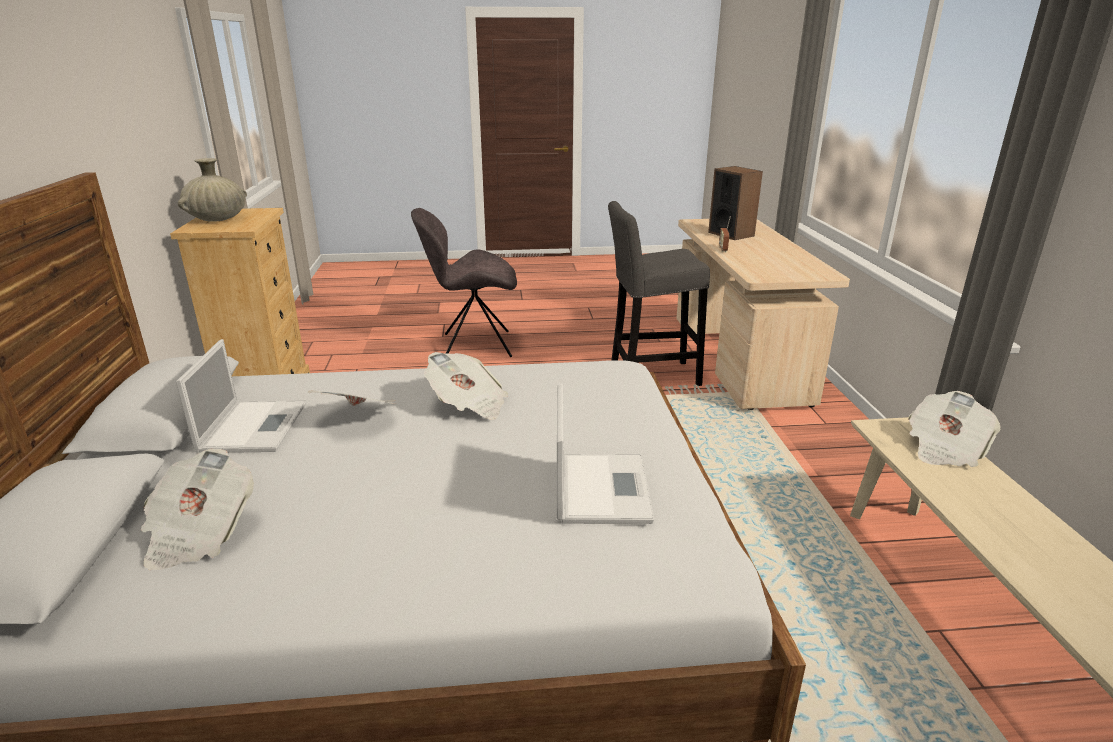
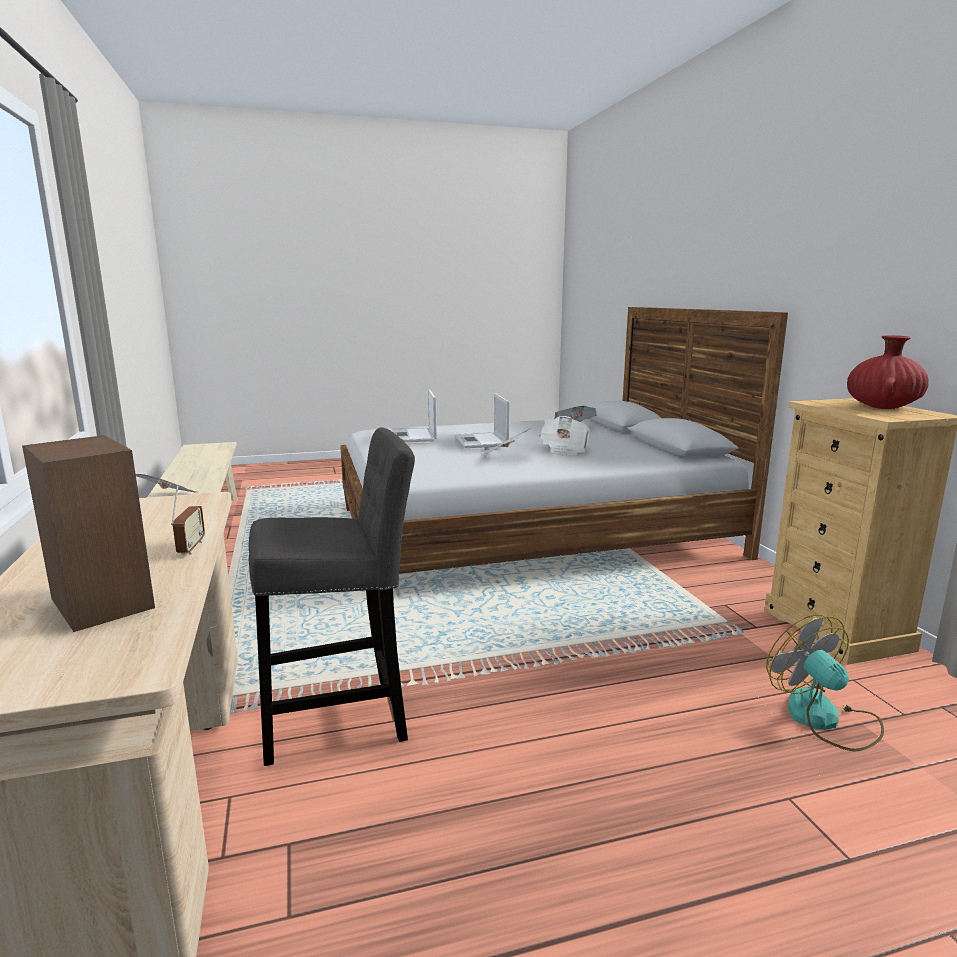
camera: 170 degrees right, 10 degrees down
(217, 219) = (883, 407): beige vase -> red vase
(254, 426) = (618, 446): laptop -> laptop (481, 441)
(378, 356) = (824, 719): none -> fan
(473, 345) = (693, 771): grey chair -> none

